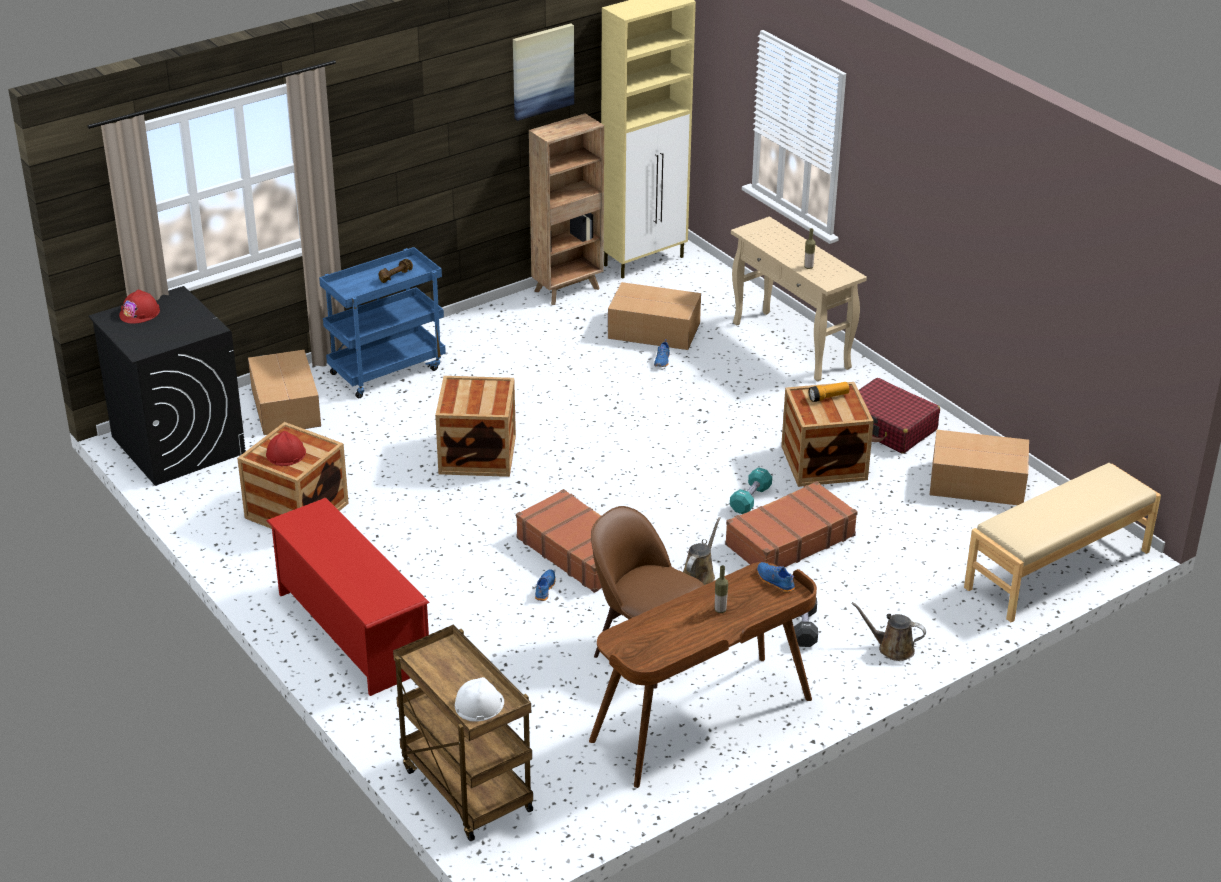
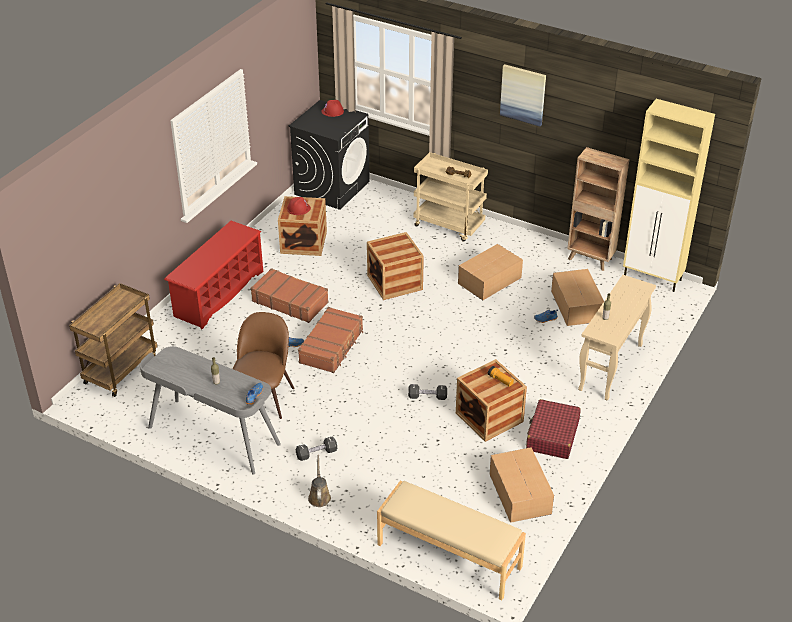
camera: 65 degrees right, 5 degrees up
(286, 406) = (390, 206): cardboard box -> cardboard box (490, 280)
(387, 370) = (449, 225): blue cart -> beige cart
(479, 704) = (97, 324): white hard hat -> none
(542, 71) = (606, 116): picture -> picture (523, 94)
(699, 574) = (340, 398): brown watering can -> none
(703, 721) = (213, 436): brown desk -> grey desk
(750, 499) = (427, 397): turquoise dumbbell -> black dumbbell
(789, 540) = (397, 424): brown suitcase -> brown suitcase (290, 302)

